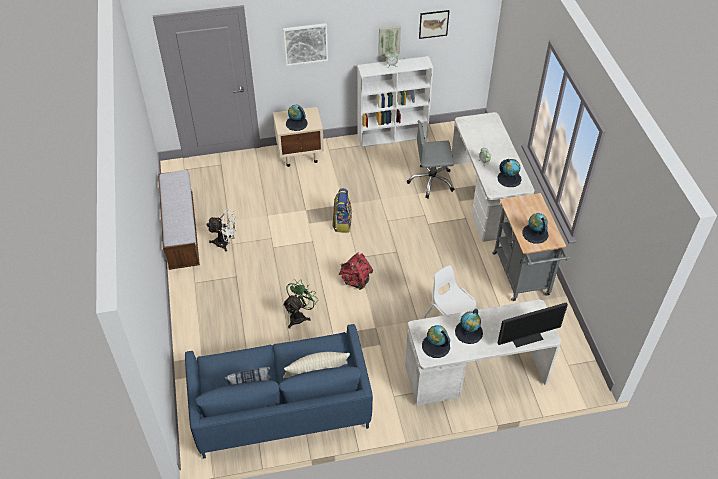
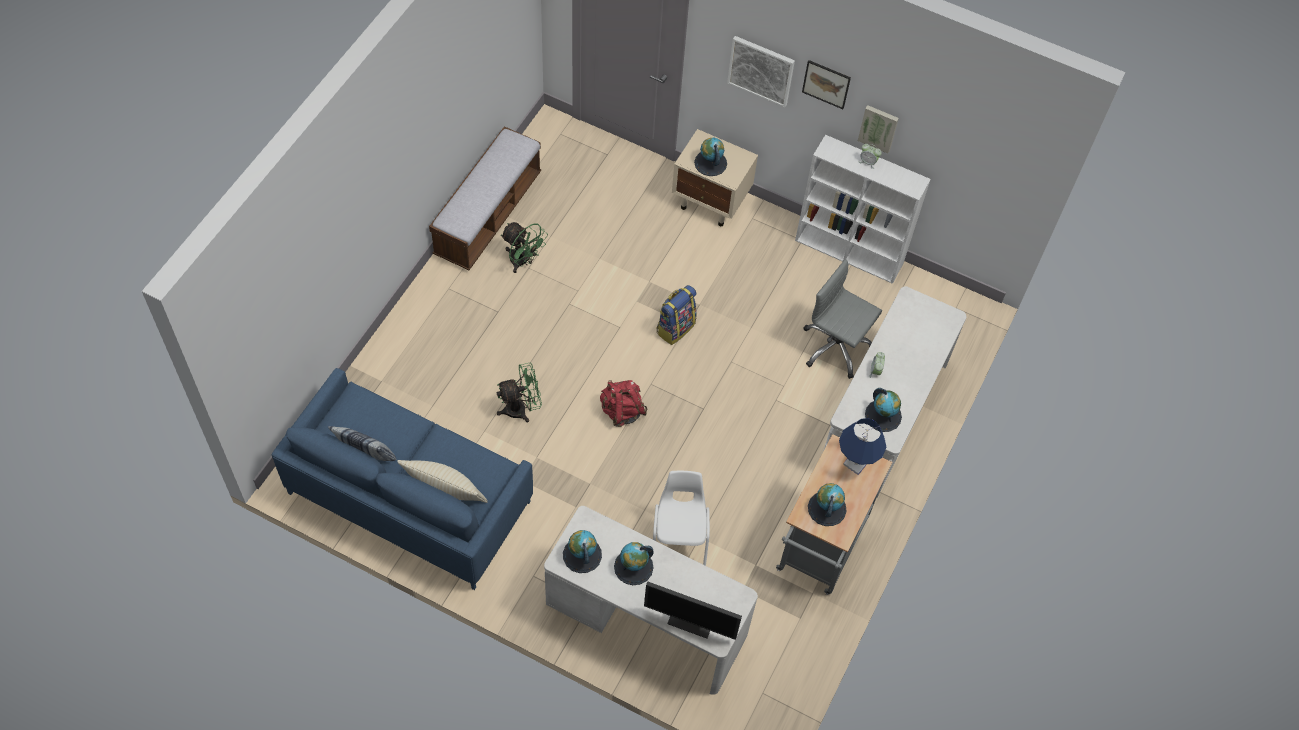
camera: 35 degrees right, 10 degrees up
(225, 243) = (523, 262): white fan -> green fan
(433, 24) = (948, 142): picture -> picture (826, 84)
(525, 204) = (855, 463): none -> blue table lamp

